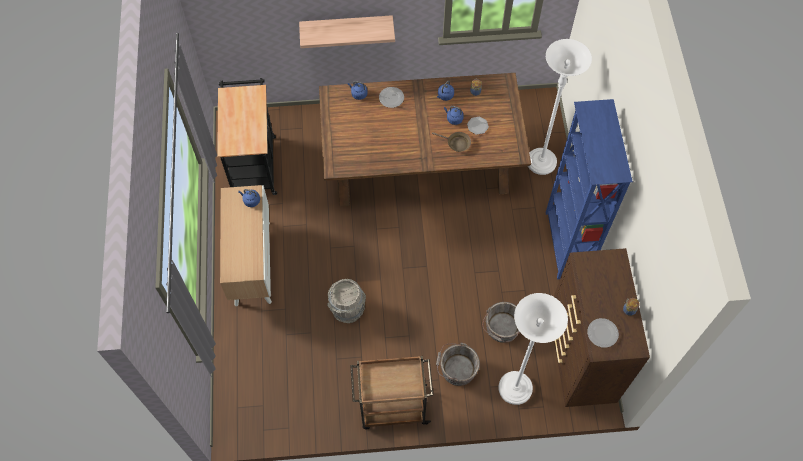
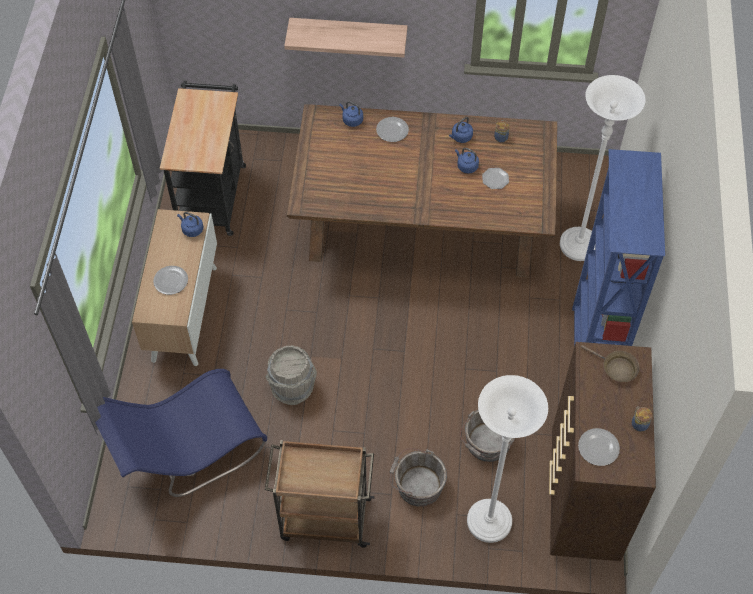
camera: 10 degrees right, 5 degrees down
(243, 245) = (170, 281): none -> plate
(277, 372) = (187, 451): none -> blue chair
(456, 143) = (464, 196): brown frying pan -> brown frying pan (616, 368)

